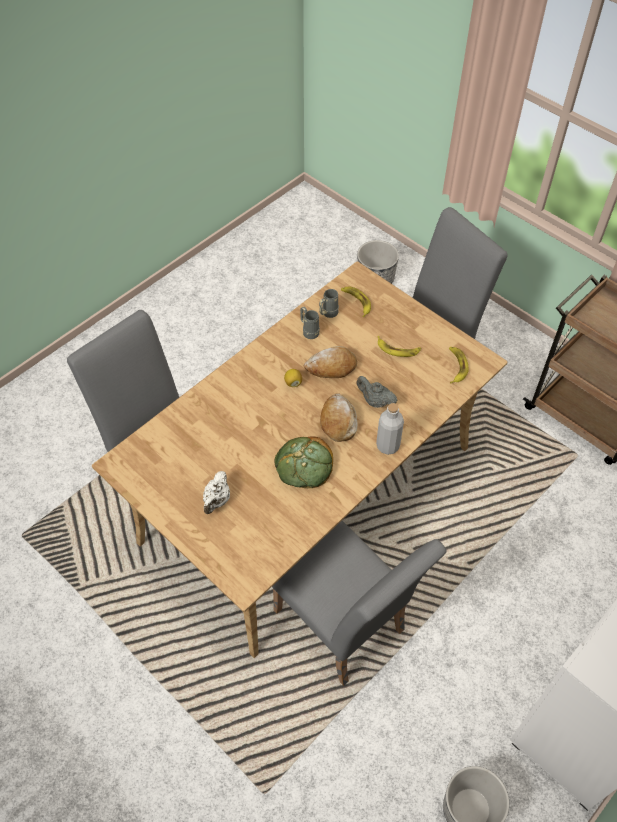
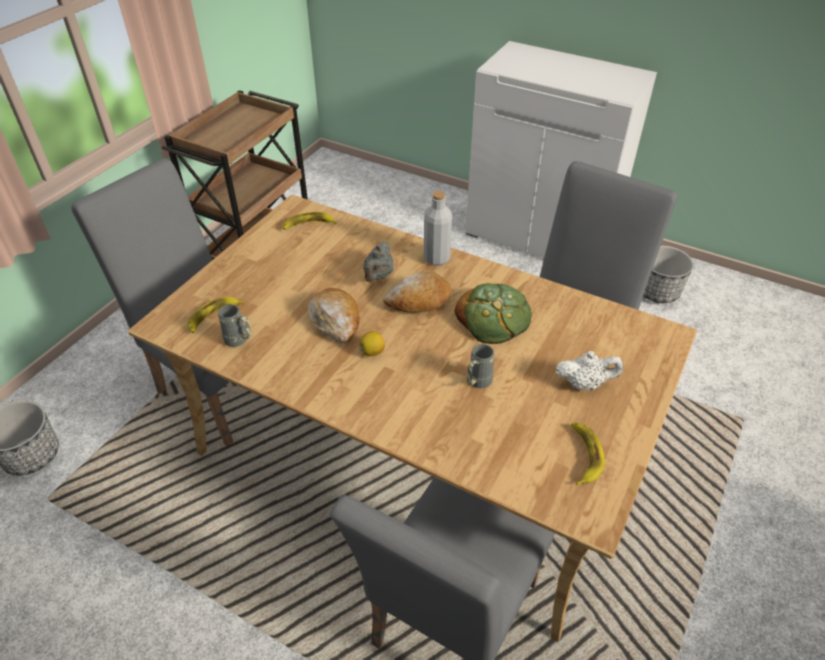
camera: 105 degrees left, 10 degrees down
(309, 331) = (275, 354): grey mug -> grey mug (476, 383)
(398, 349) = (292, 269): banana -> banana (583, 455)

